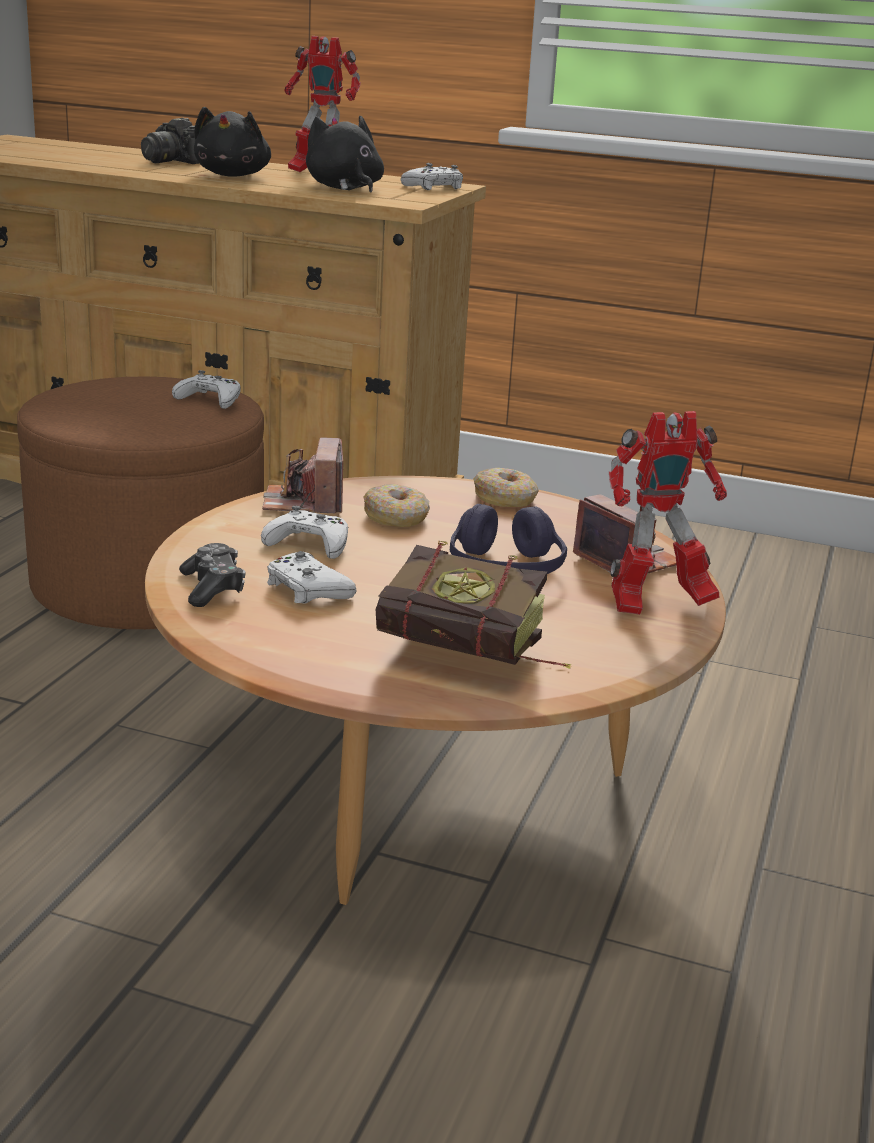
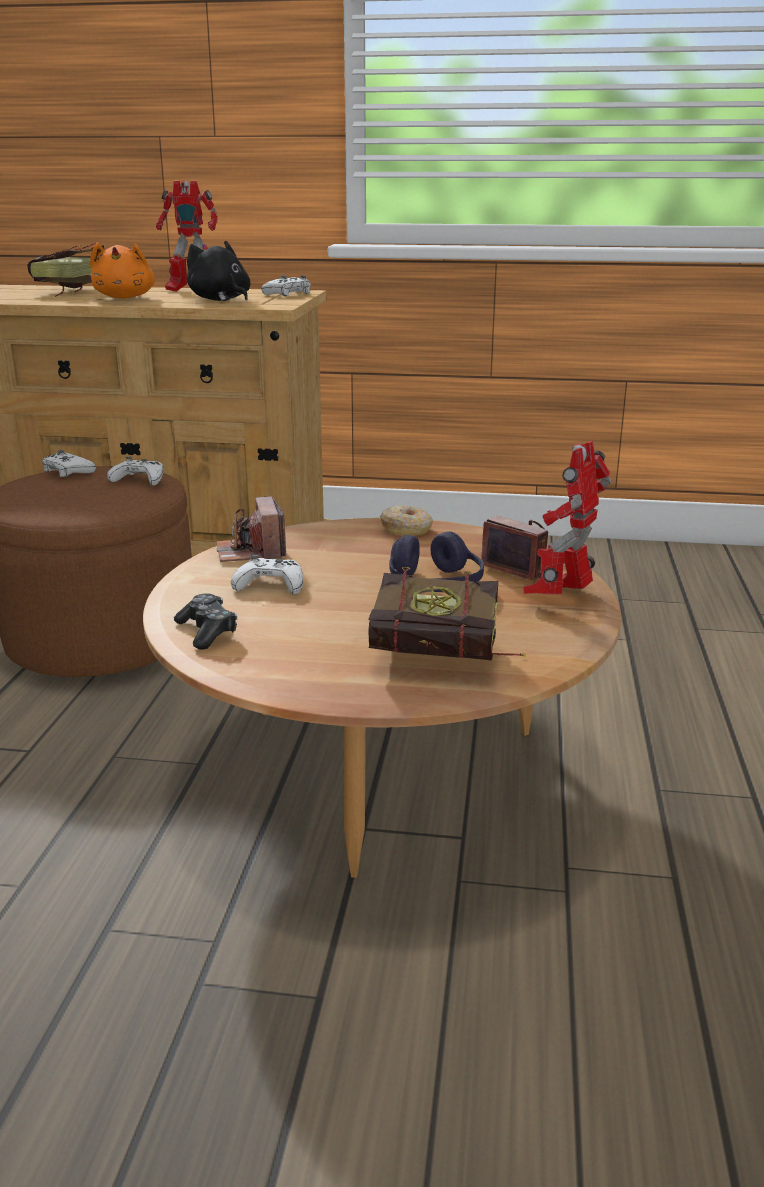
camera: 10 degrees left, 0 degrees up
(171, 161) = (67, 292): camera -> book
(233, 175) = (125, 298): black plush toy -> orange plush toy
(307, 589) = (286, 622): white game controller -> white game controller (67, 471)
(396, 517) = (330, 554): donut -> none
(654, 605) = (562, 597): toy robot -> toy robot turned 150 degrees clockwise

